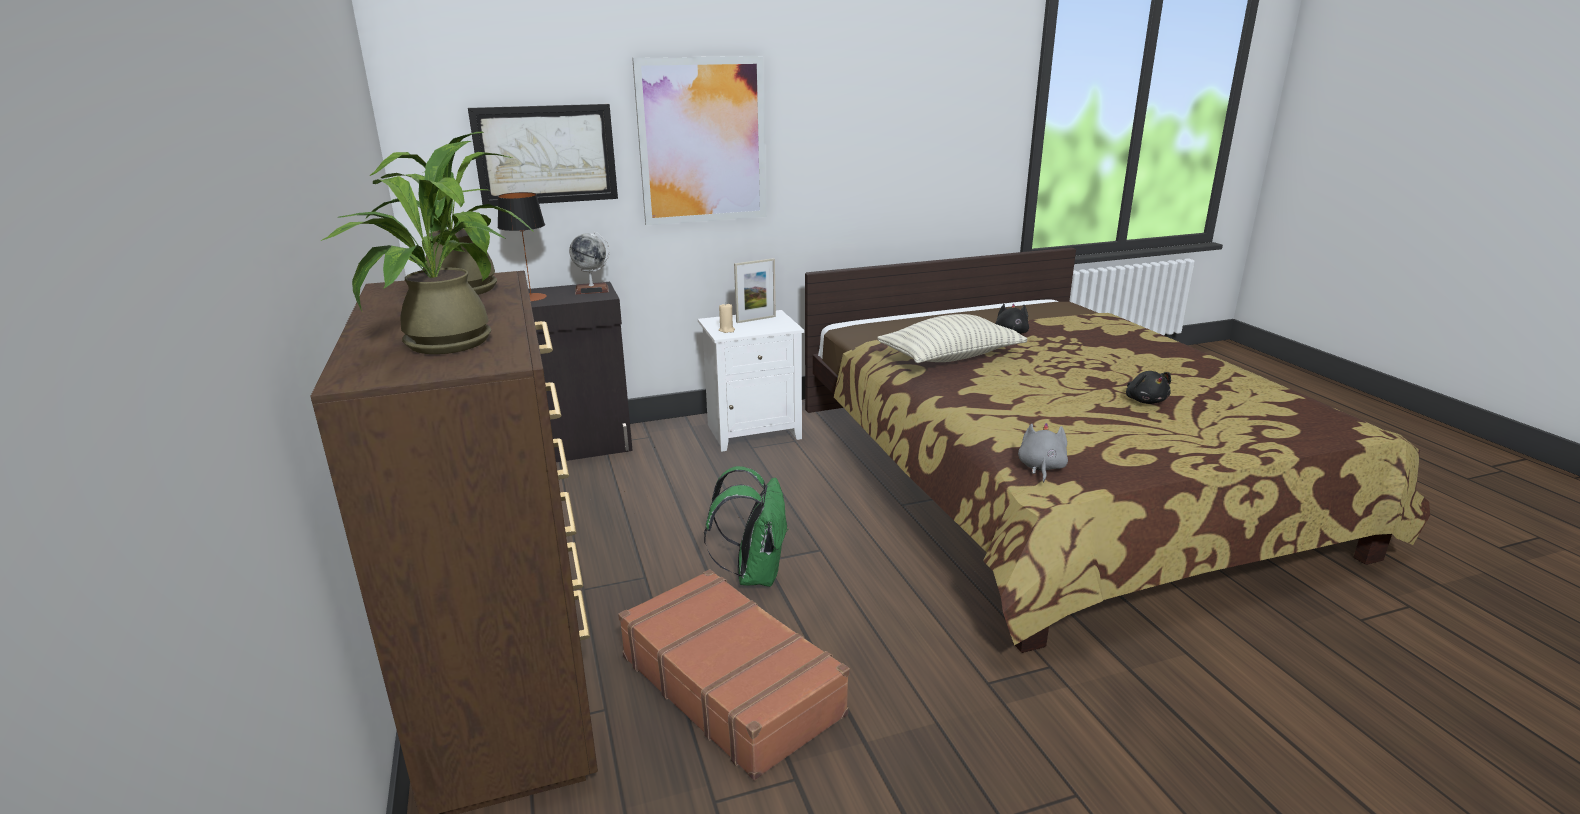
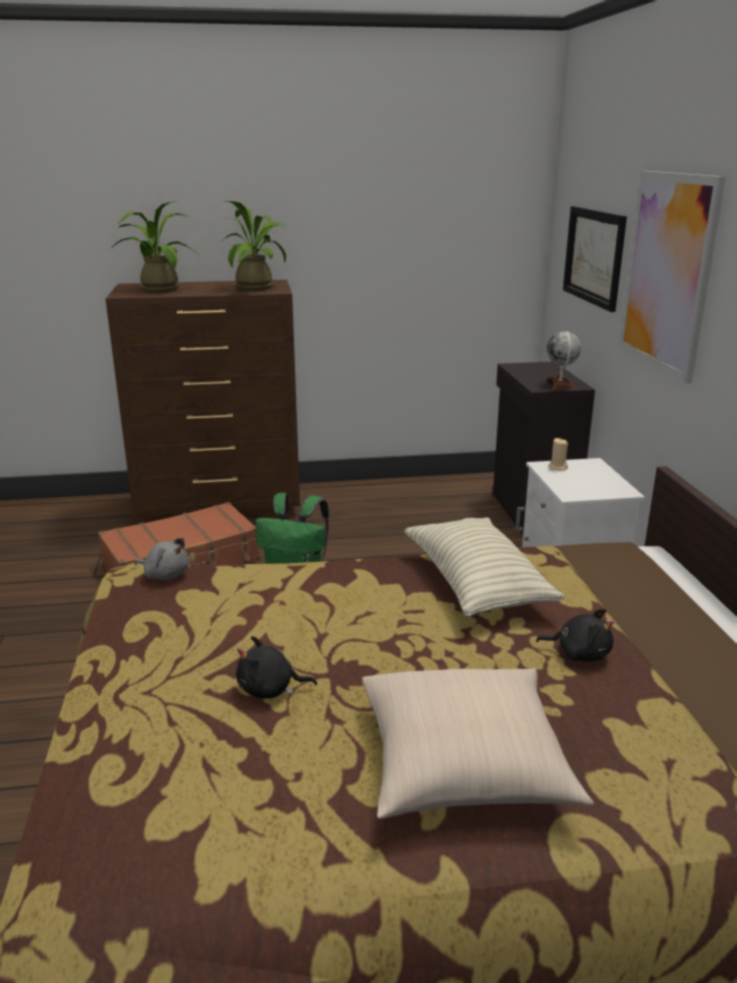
camera: 100 degrees right, 0 degrees up
(531, 297) = (535, 370): table lamp -> none
(756, 319) = (599, 481): picture frame -> none
(1140, 354) = (464, 764): none -> beige pillow

